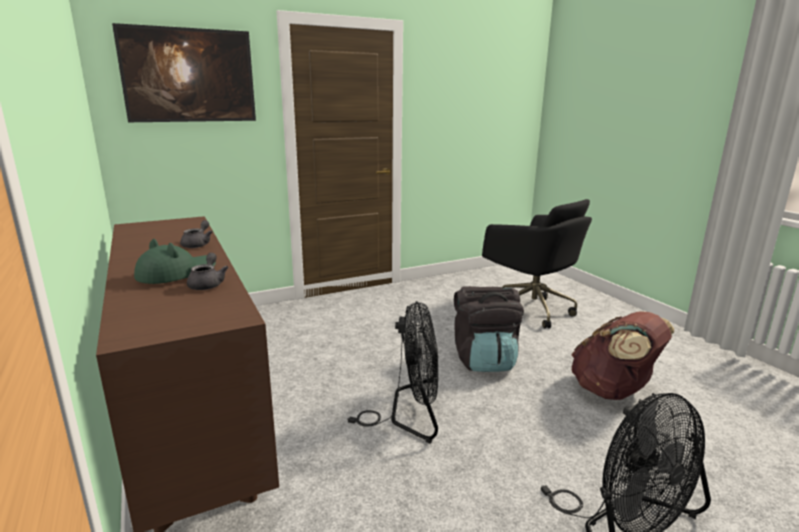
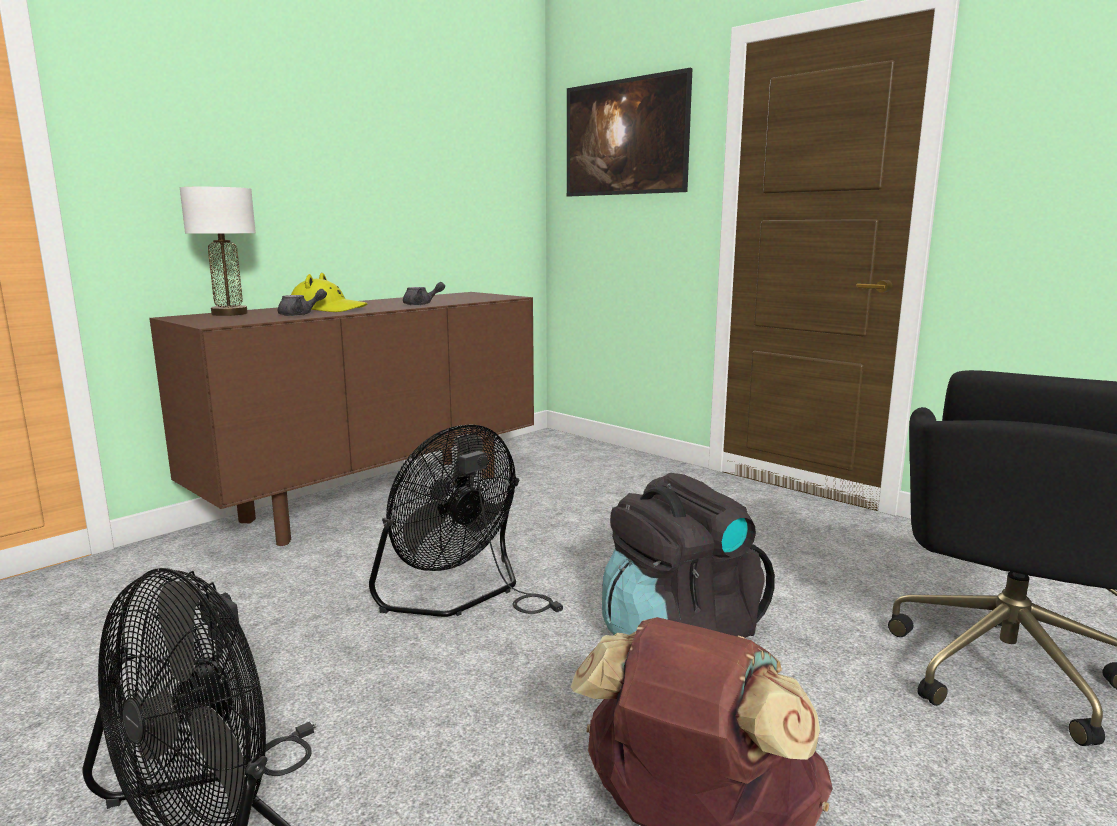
camera: 70 degrees right, 5 degrees down
(139, 312) = (229, 314): none -> table lamp
(176, 273) = (328, 309): green hat -> yellow hat
(409, 410) = (472, 593): black fan -> black fan turned 150 degrees clockwise

